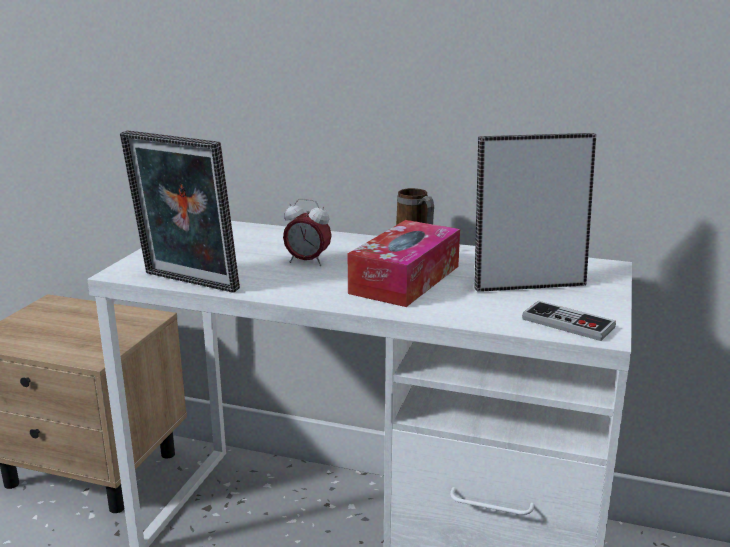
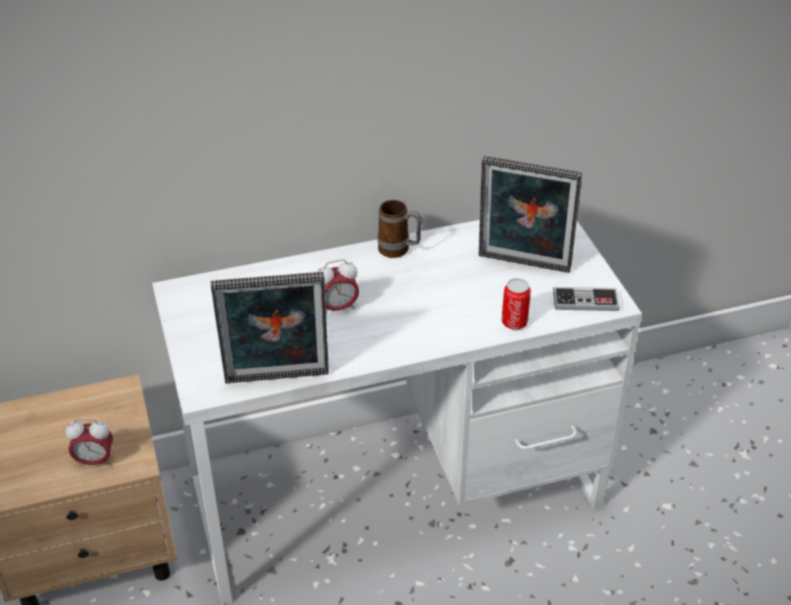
camera: 35 degrees left, 20 degrees up
(72, 346) = (94, 461): none -> alarm clock
(405, 279) = (435, 298): tissue box -> none
(463, 314) = (514, 322): none -> can
(527, 284) = (523, 265): picture frame -> picture frame turned 120 degrees counterclockwise

